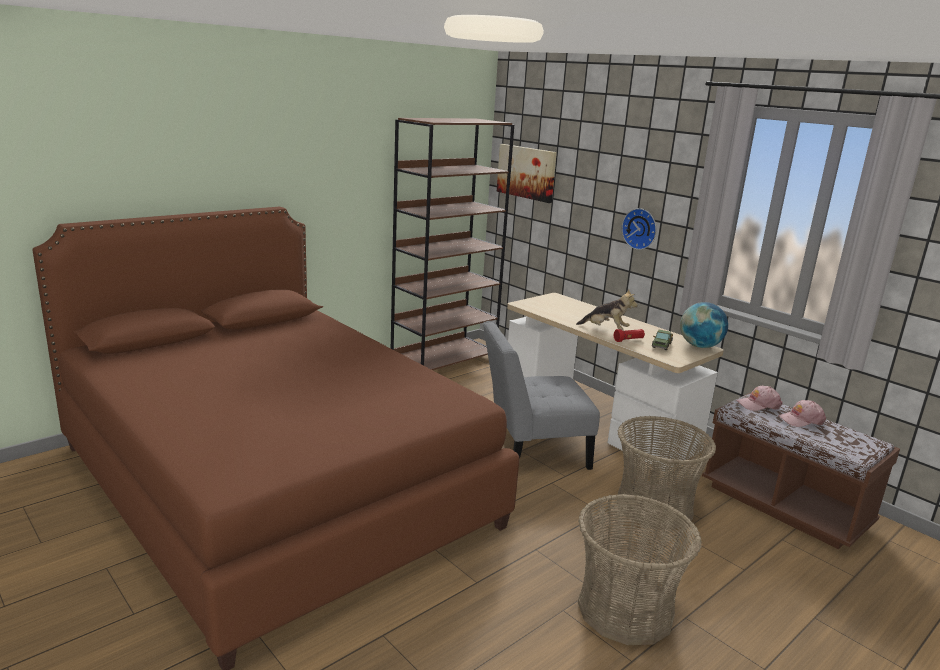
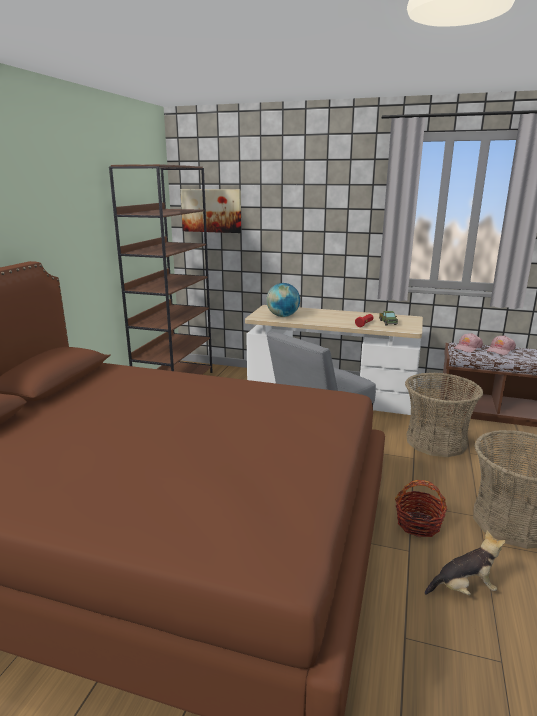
camera: 30 degrees left, 0 degrees up
(518, 567) = (418, 524): none -> basket
(605, 329) = (339, 321): plush toy -> plush toy (464, 588)
(640, 228) = (330, 240): wall clock -> none
(700, 346) = (407, 318): globe -> globe (283, 316)

